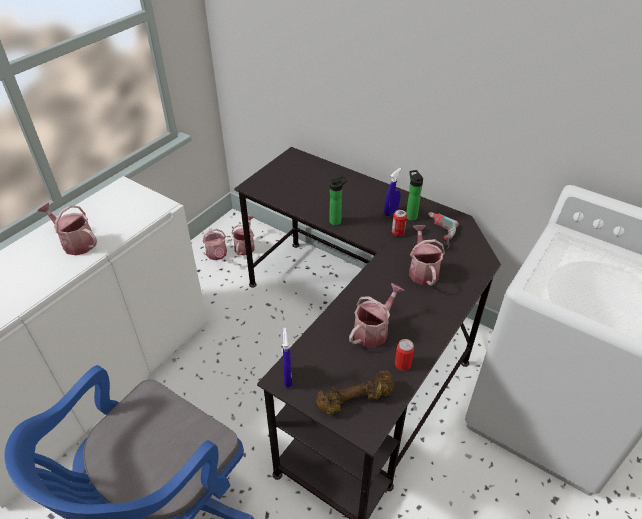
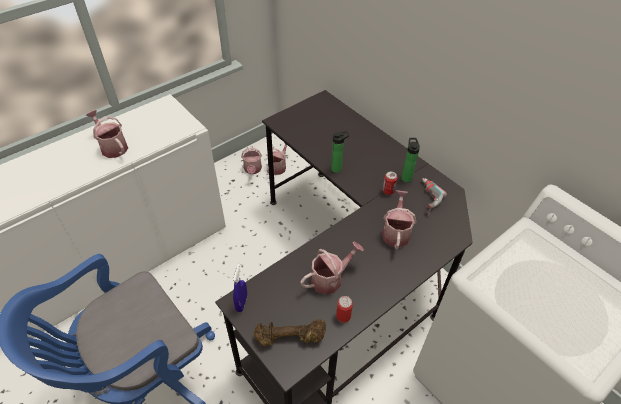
camera: 15 degrees right, 5 degrees up
(391, 212) = (390, 170): blue spray bottle -> none

